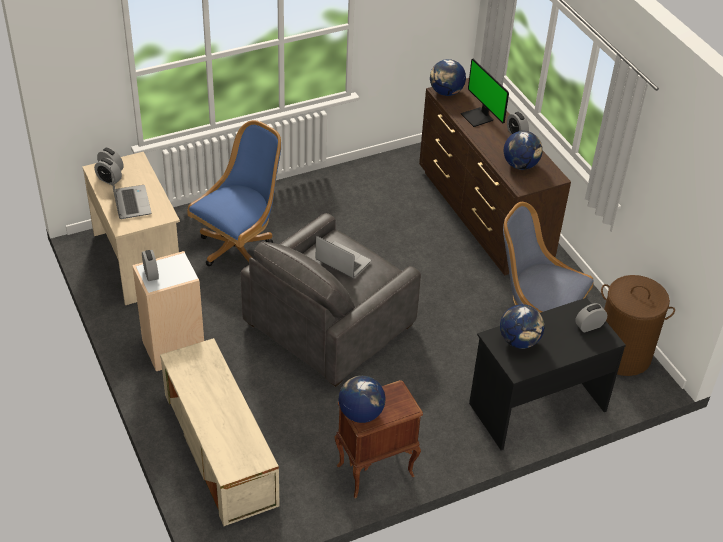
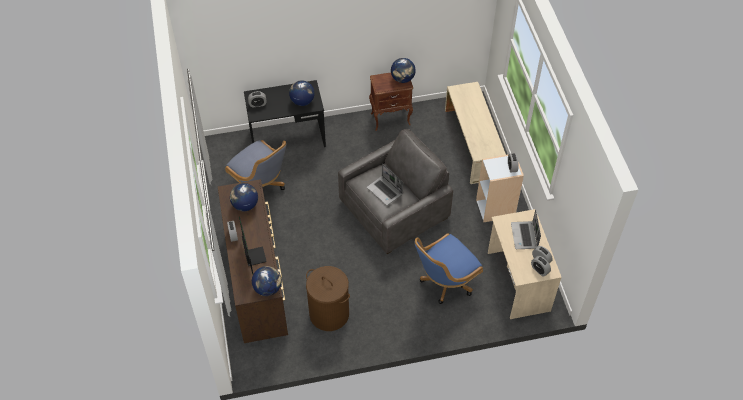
camera: 165 degrees left, 10 degrees up
(622, 355) = (220, 161): brown laundry basket -> brown laundry basket (329, 314)

